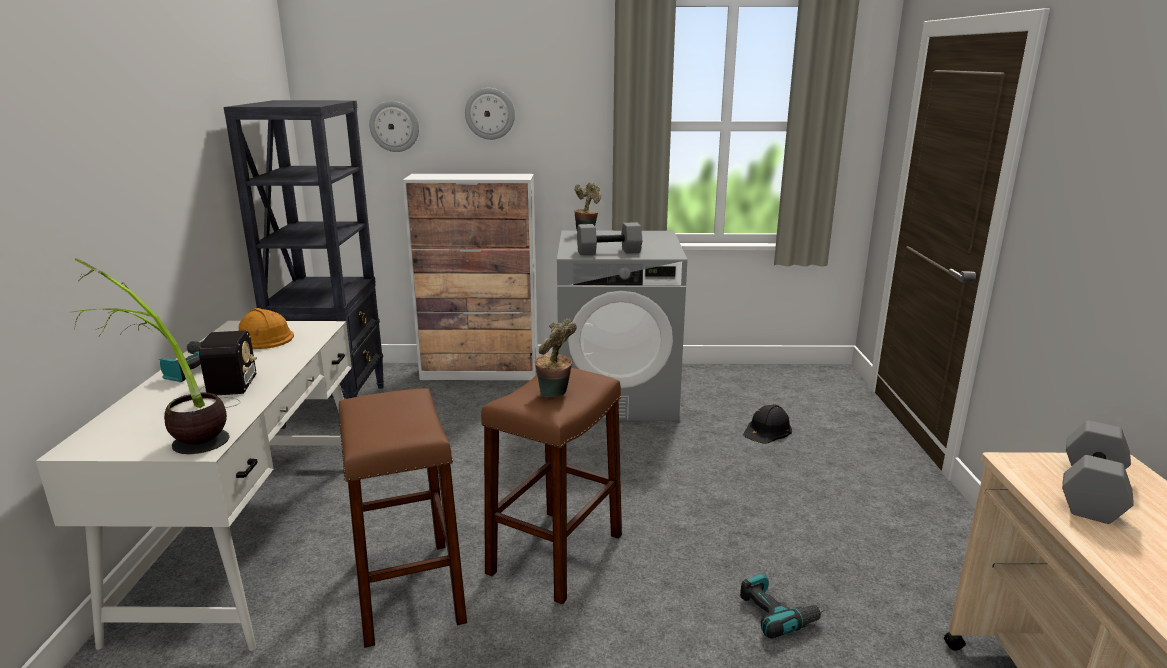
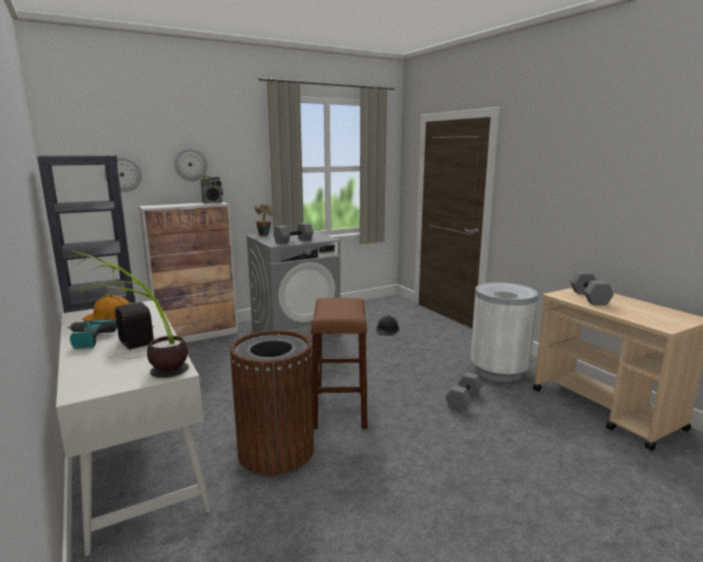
camera: 30 degrees left, 5 degrees down
(408, 591) = (276, 450): brown stool -> brown trash can
(512, 176) = (213, 203): none -> radio
(555, 394) = (342, 309): potted plant -> none
(777, 613) = (464, 400): power drill -> grey dumbbell
(908, 576) = (498, 371): none -> white trash can

